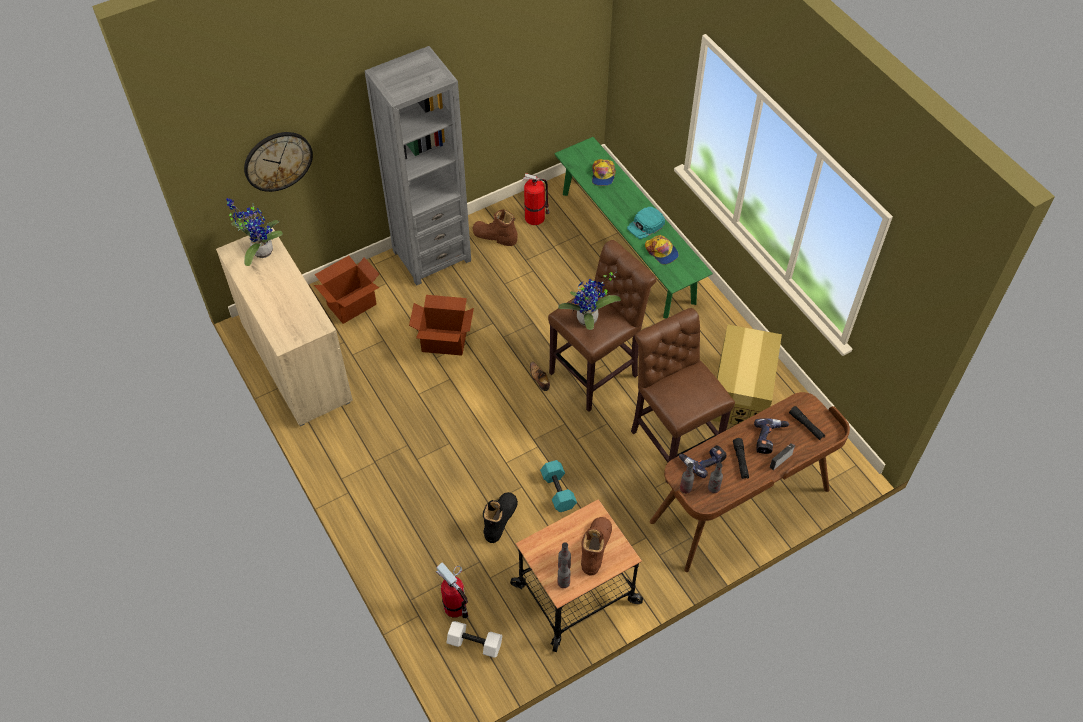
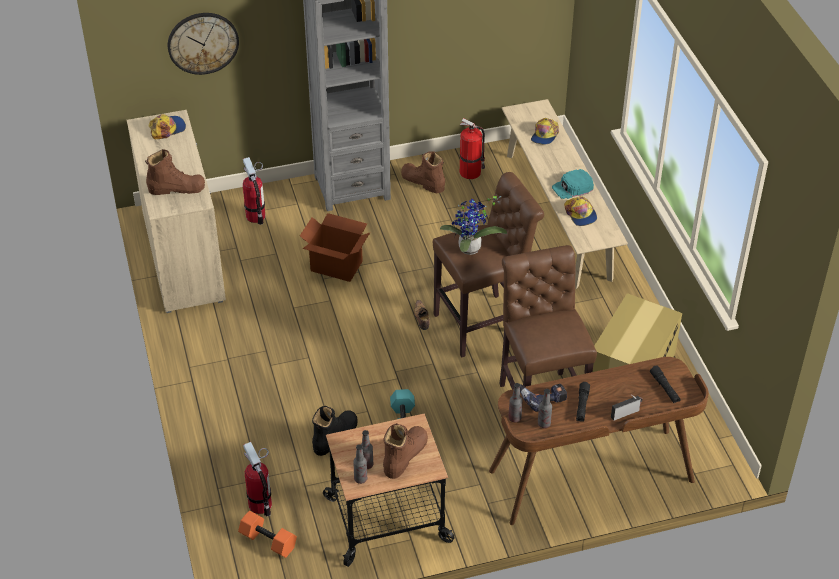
camera: 15 degrees right, 10 degrees down
(260, 251) = (167, 129): potted plant -> cap
(292, 316) = (176, 188): none -> brown boot
(351, 304) = (256, 216): cardboard box -> fire extinguisher
(474, 644) = (267, 541): white dumbbell -> orange dumbbell
(627, 246) = (558, 215): green bench -> beige bench
(769, 438) = (621, 392): power drill -> none

